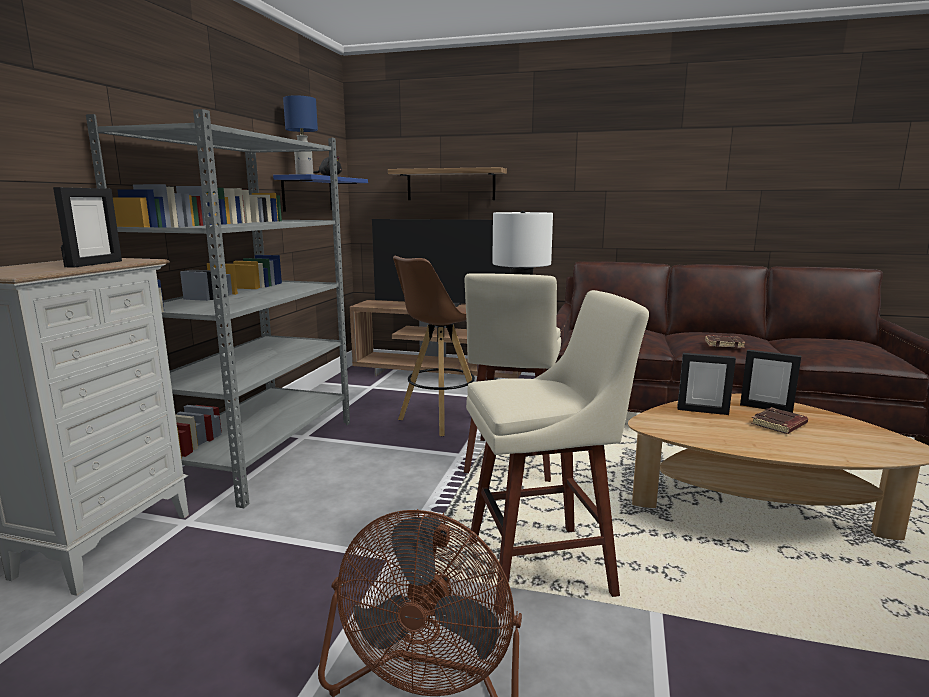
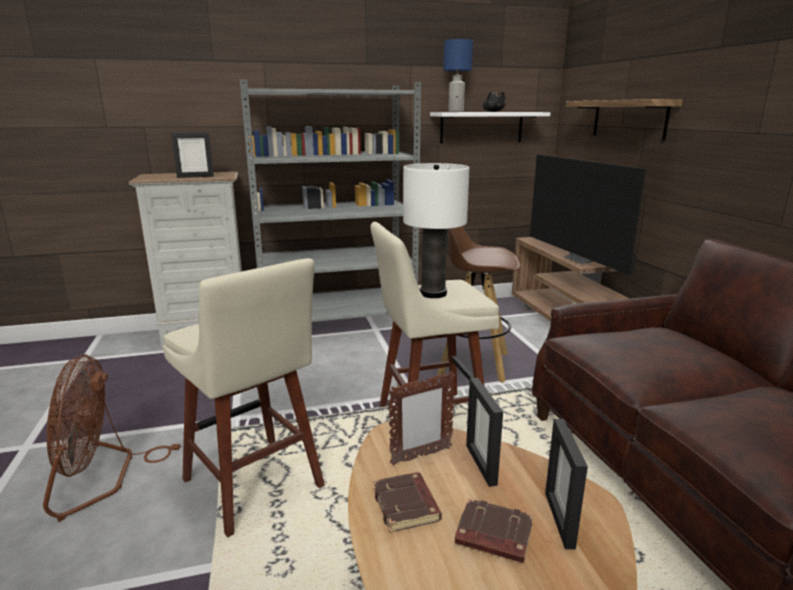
camera: 60 degrees right, 5 degrees up
(308, 194) = (481, 127): blue shelf -> white shelf
(685, 423) = (420, 456): none -> picture frame
(724, 344) = (736, 427): brown book -> brown book (407, 506)

